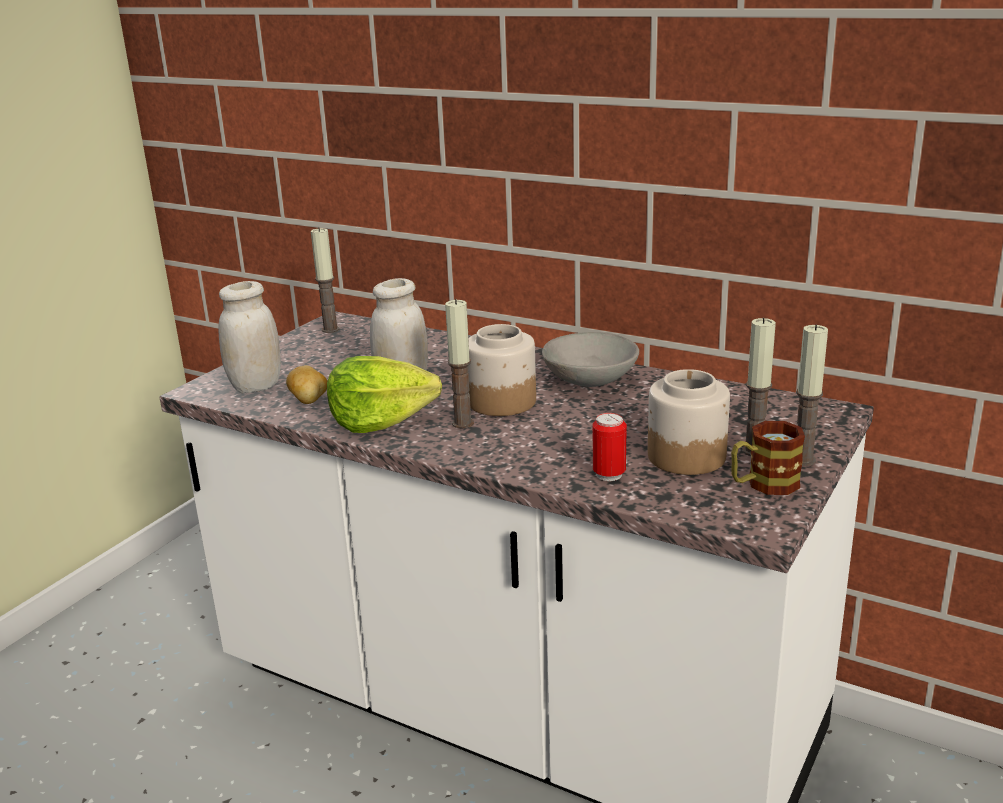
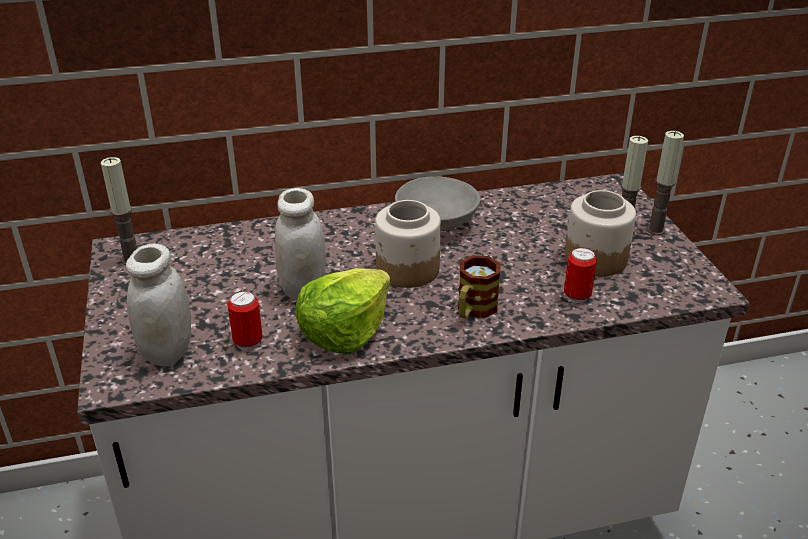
camera: 45 degrees left, 10 degrees up
(309, 401) = (248, 342): potato -> can
(463, 423) = (412, 302): candle -> none
(763, 484) = (666, 259): mug -> mug (473, 310)

